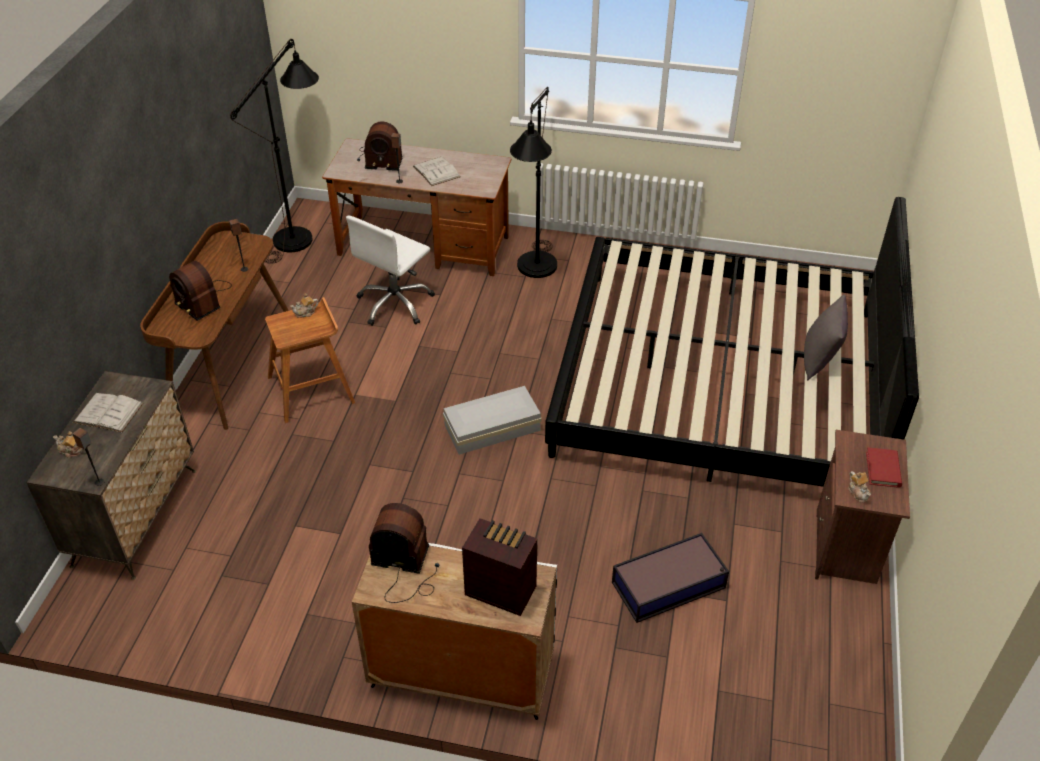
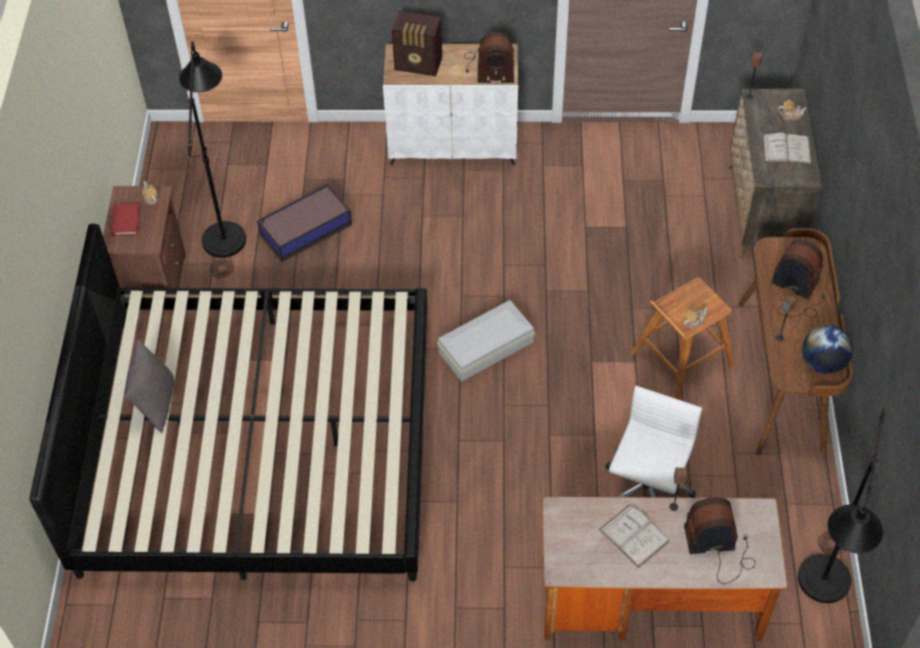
camera: 170 degrees right, 10 degrees up
(222, 248) = (822, 363): none -> globe
(535, 272) = (493, 576): black floor lamp -> black floor lamp (225, 230)

